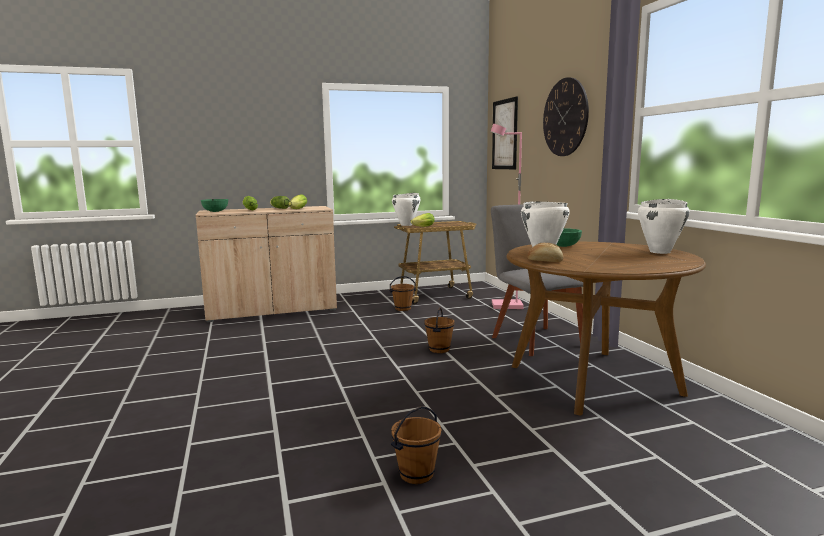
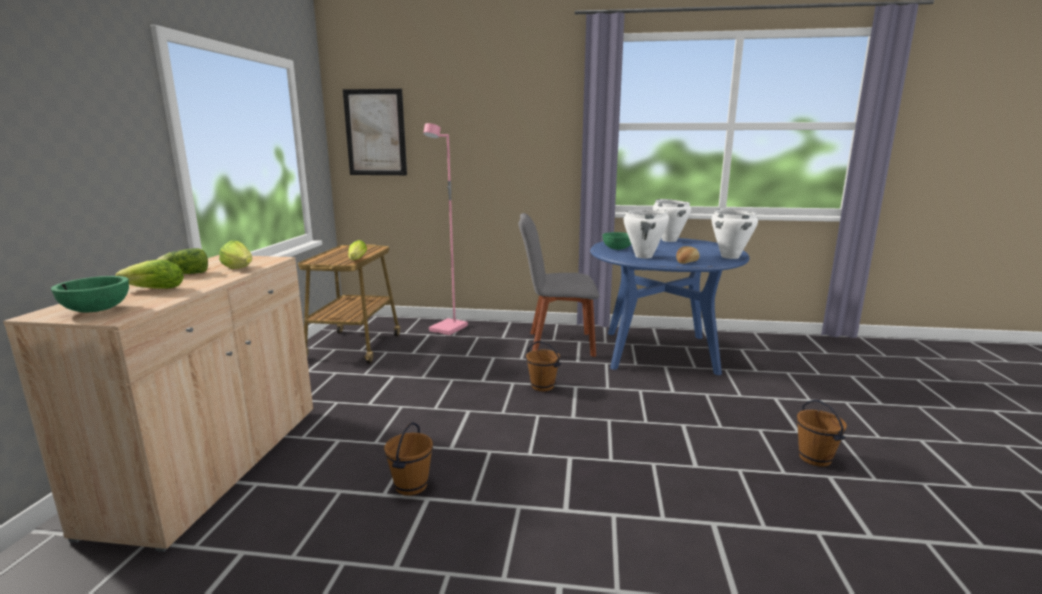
camera: 65 degrees left, 5 degrees up
(403, 309) = (378, 372): brown bucket -> brown bucket (410, 486)
(406, 225) = (322, 262): white cooking pot -> white cooking pot (730, 257)
(565, 117) = (501, 122): wall clock -> none
(593, 379) = (659, 352): brown dining table -> blue dining table

